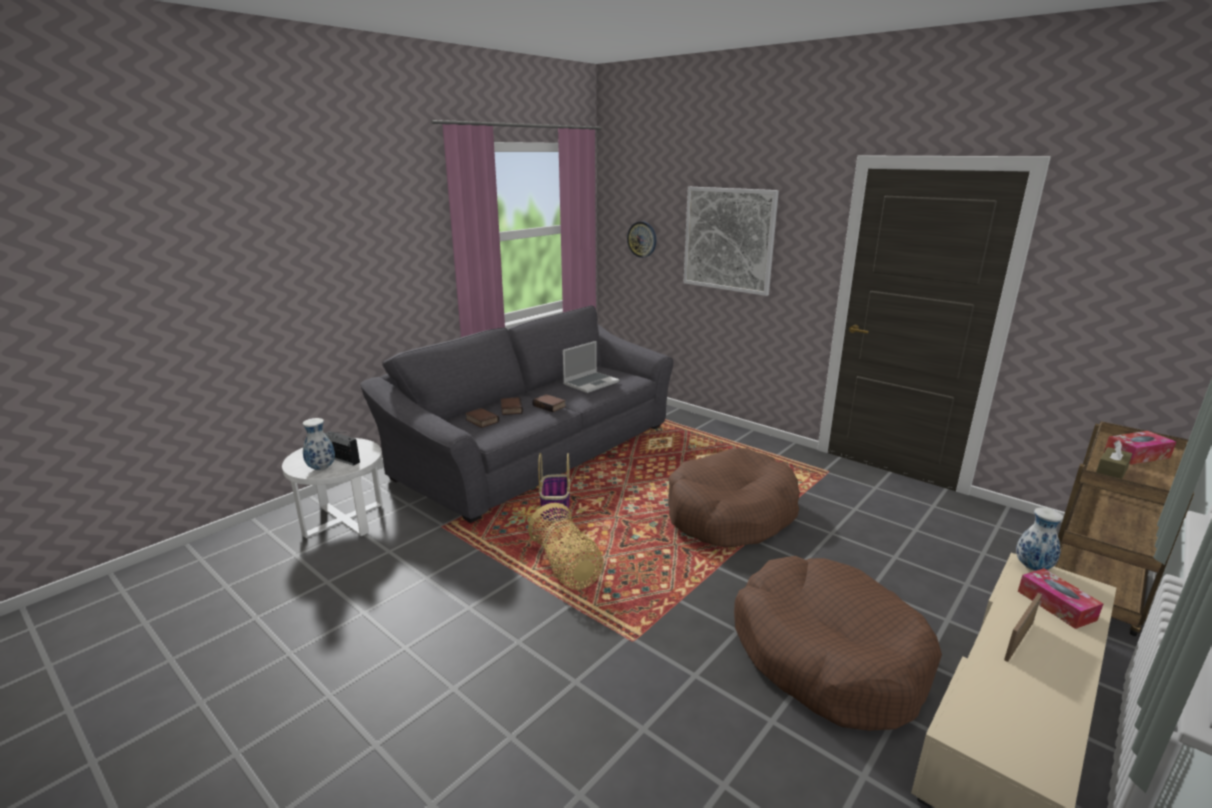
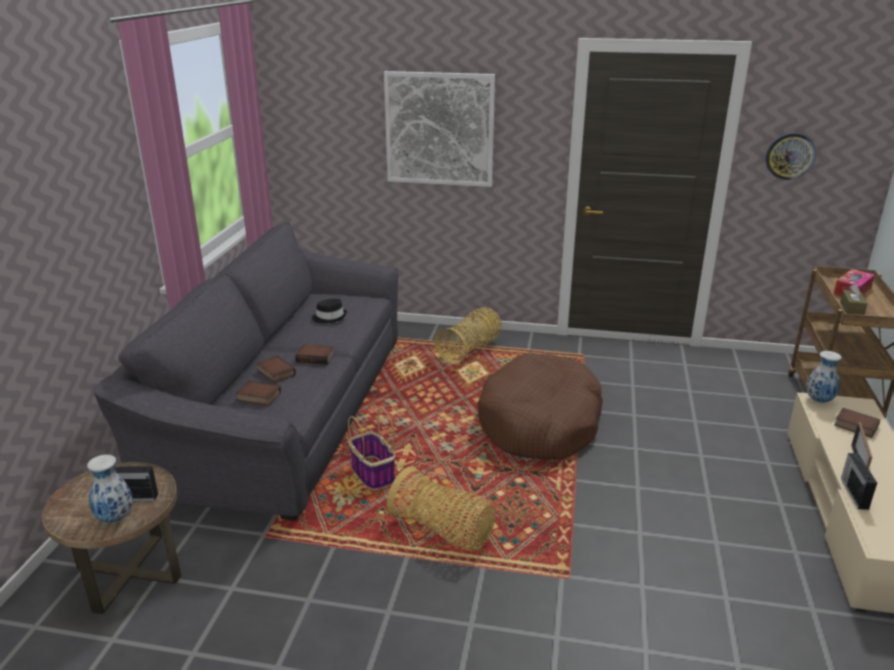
camera: 30 degrees left, 5 degrees up
(343, 519) = (129, 572): white side table -> brown side table
(591, 383) = (329, 317): laptop -> black hat
(642, 239) = (324, 134): wall clock -> wall clock (790, 156)
(723, 443) = (470, 350): none -> basket
(827, 656) = (718, 526): brown dog bed -> none
(980, 667) = (854, 493): none -> radio
(1056, 605) = (855, 426): tissue box -> book

